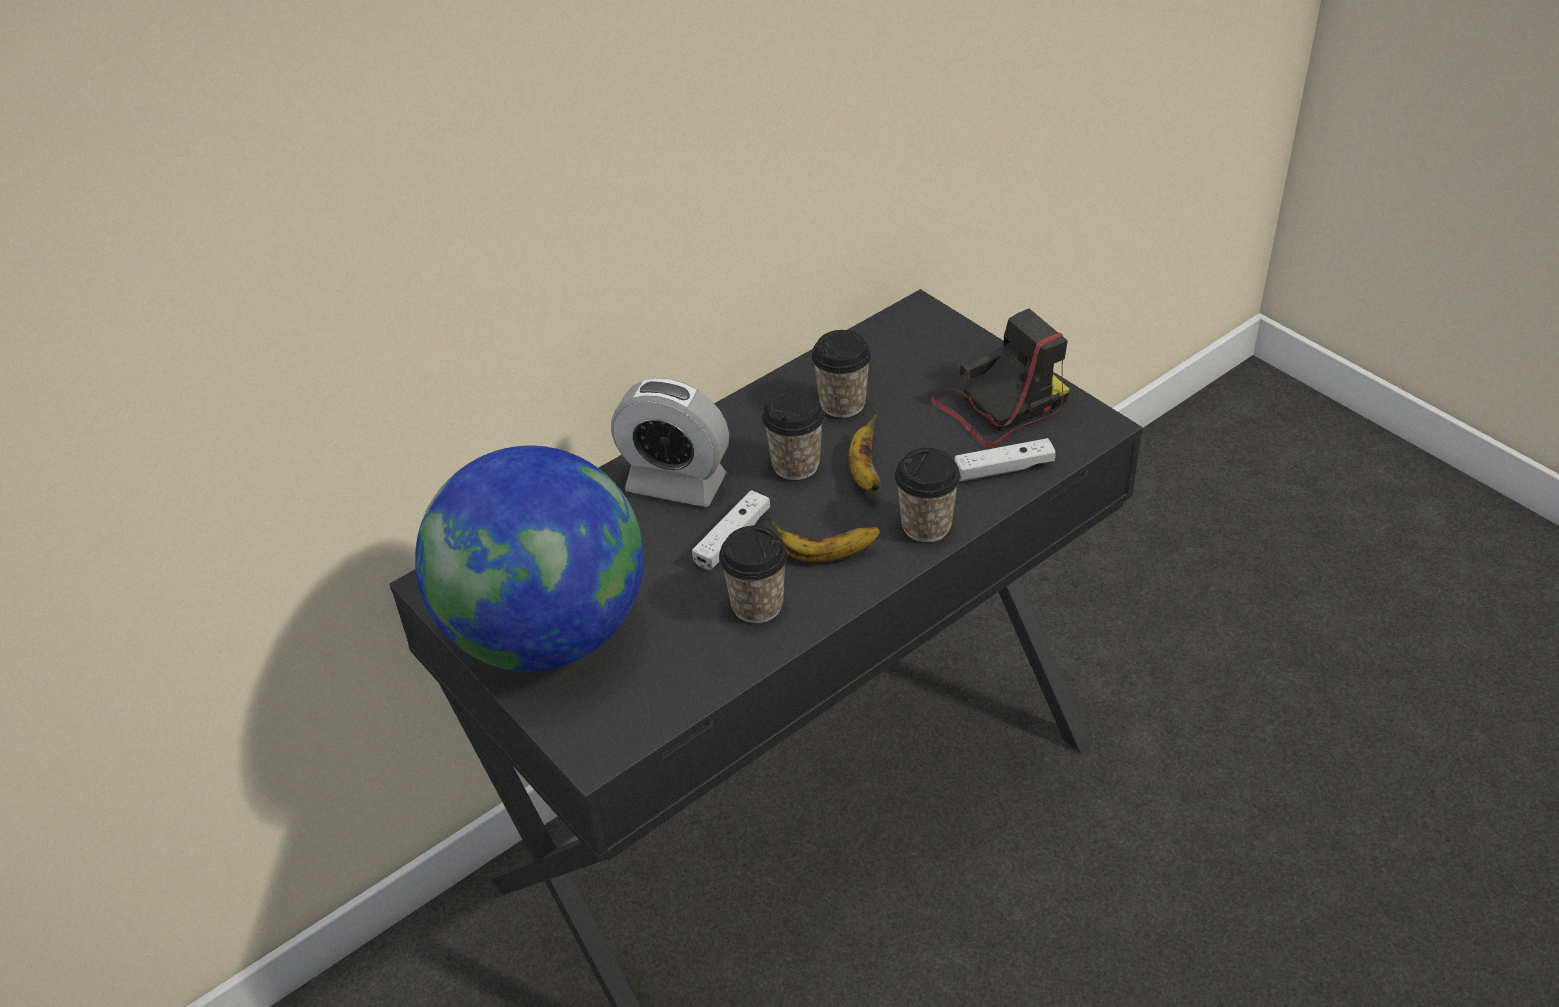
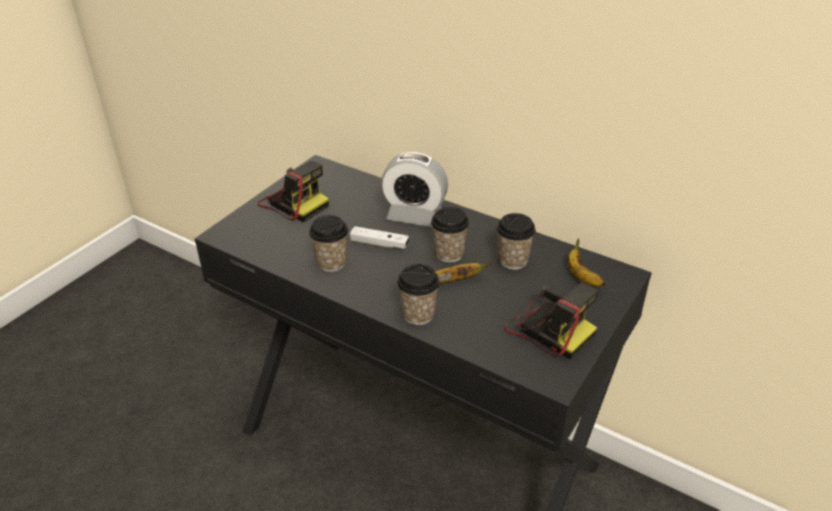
camera: 70 degrees right, 5 degrees down
(547, 633) = (294, 203): globe -> camera
(676, 484) = (414, 216): alarm clock -> alarm clock turned 75 degrees counterclockwise
(825, 555) = (378, 279): banana -> banana (581, 276)
(1004, 469) = (486, 340): white game controller -> none

